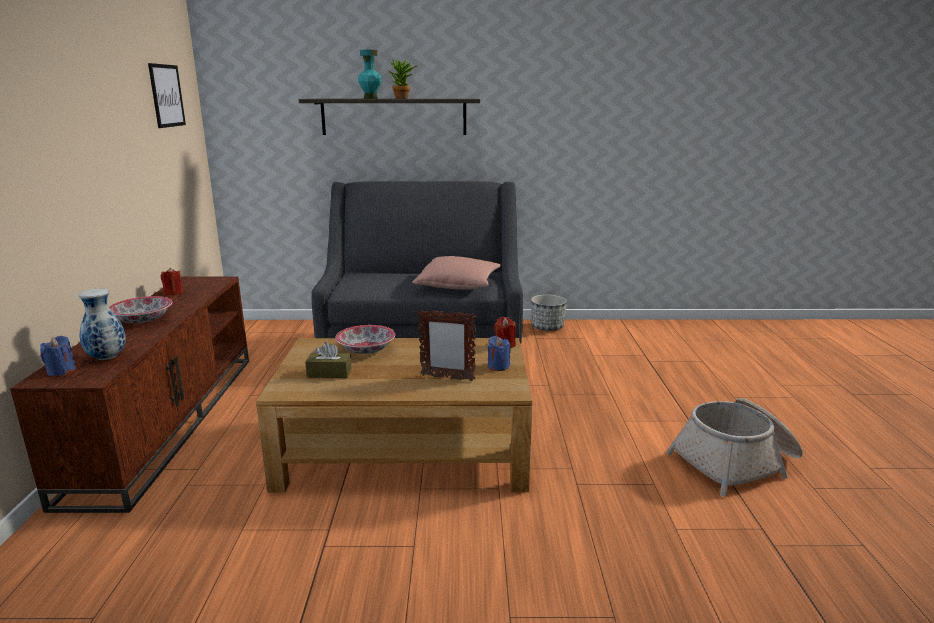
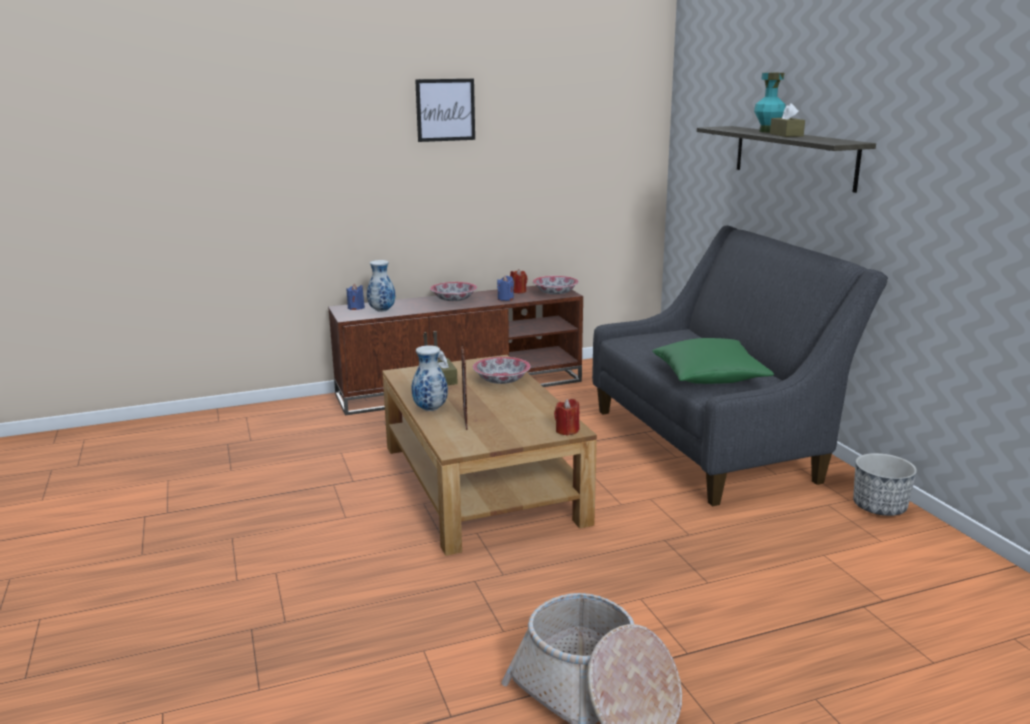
camera: 70 degrees right, 0 degrees up
(167, 95) = (599, 117): picture -> picture (445, 110)
(210, 282) = (555, 293): none -> bowl
(403, 98) = (786, 135): potted plant -> brown tissue box
(404, 390) = (429, 409): none -> vase
(458, 285) = (709, 377): pink pillow -> green pillow
(498, 366) = (508, 435): blue candle -> blue candle (505, 299)

